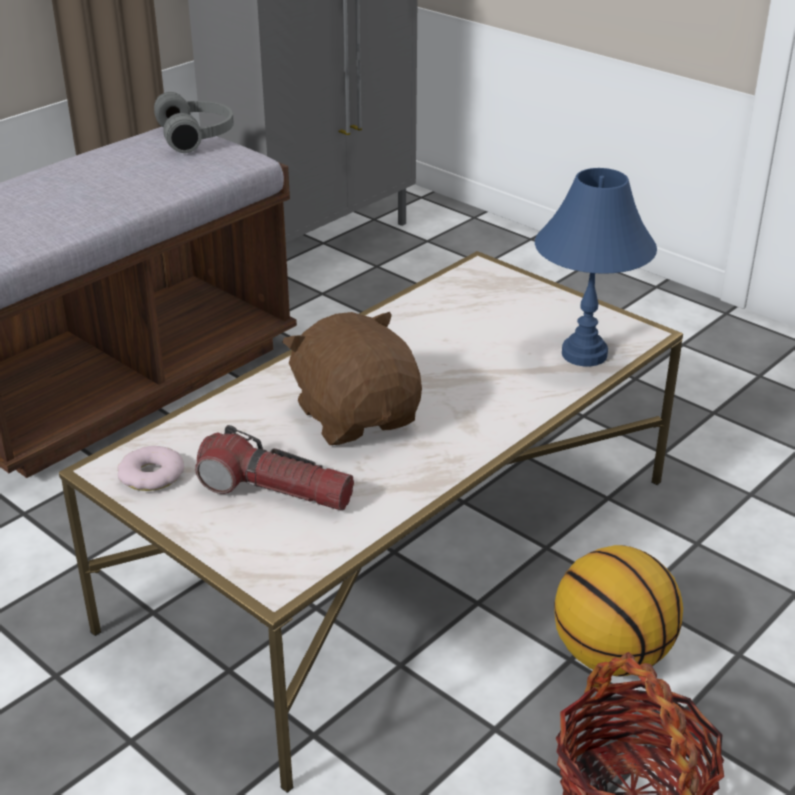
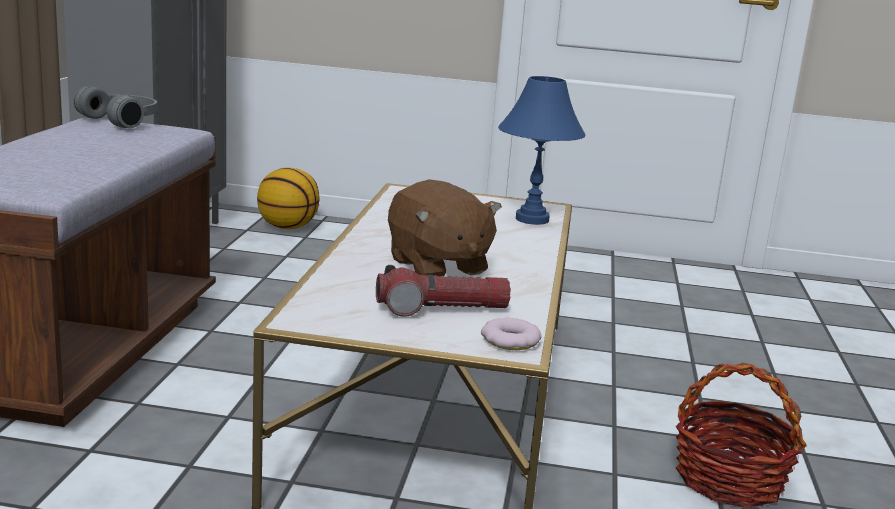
camera: 35 degrees left, 15 degrees down
(151, 475) = (336, 318): donut -> donut (510, 341)
(357, 416) = (437, 266): brown plush toy -> brown plush toy turned 150 degrees counterclockwise
(611, 654) = (634, 416): basketball -> basketball (287, 227)

